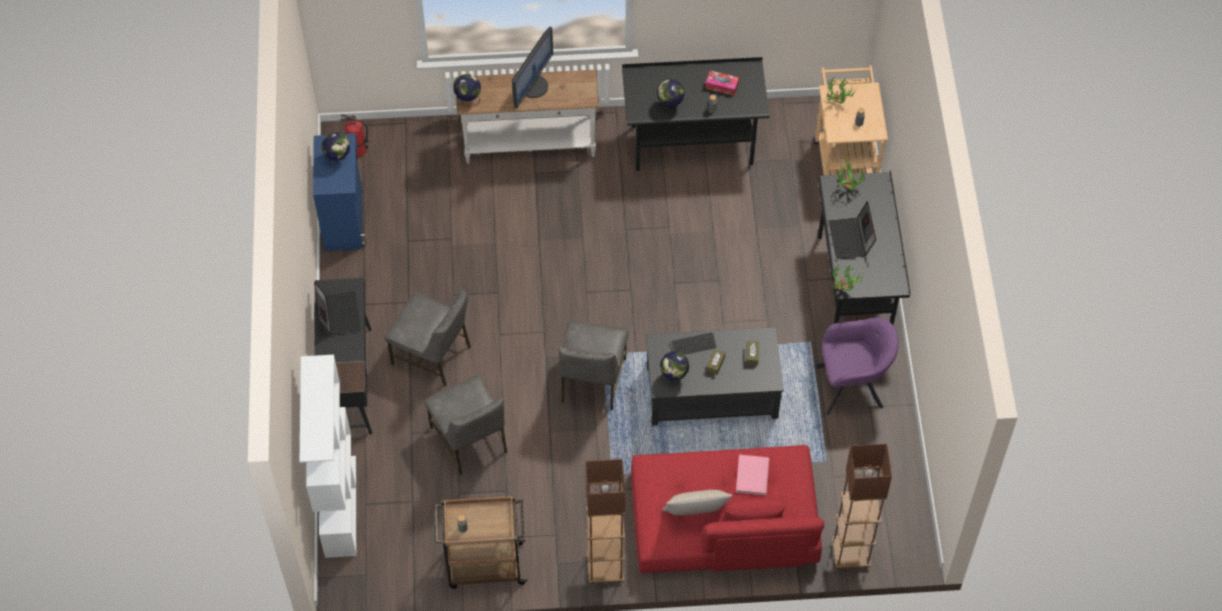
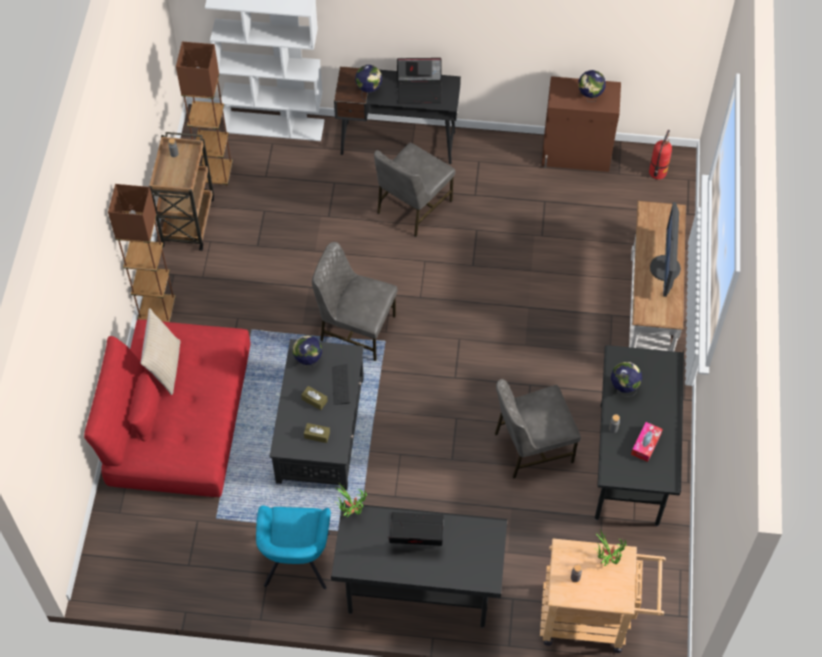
camera: 100 degrees right, 0 degrees up
(344, 220) = (576, 155): blue cabinet -> brown cabinet
(468, 100) = (653, 210): globe -> globe (369, 92)
(470, 440) = (315, 225): grey chair -> grey chair (531, 447)
(533, 86) = (666, 268): monitor -> monitor turned 60 degrees clockwise
(751, 475) = (193, 421): pink book -> none
(846, 188) = (485, 544): potted plant -> none
(850, 554) = (109, 518): brown floor lamp -> brown floor lamp (215, 174)
(852, 386) = (297, 562): purple armchair -> turquoise armchair

